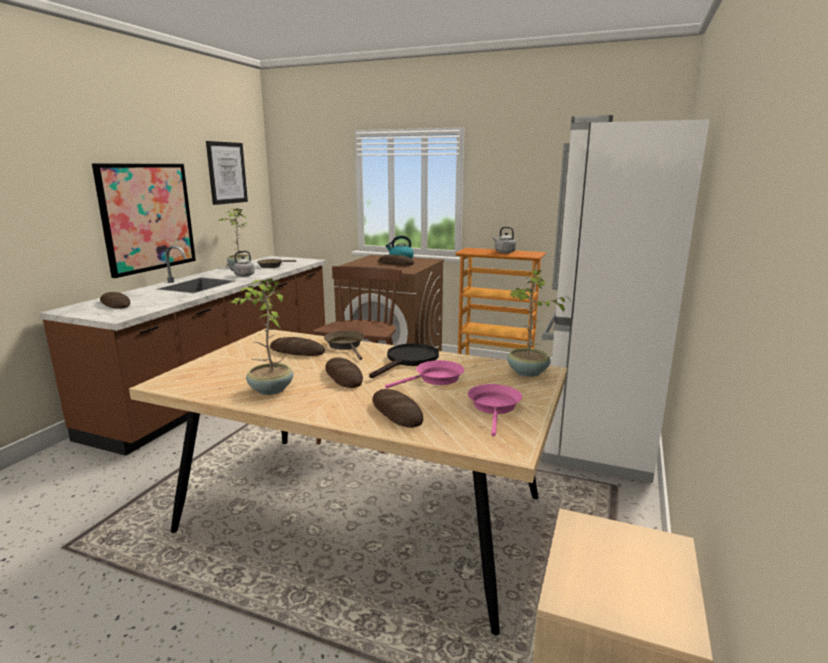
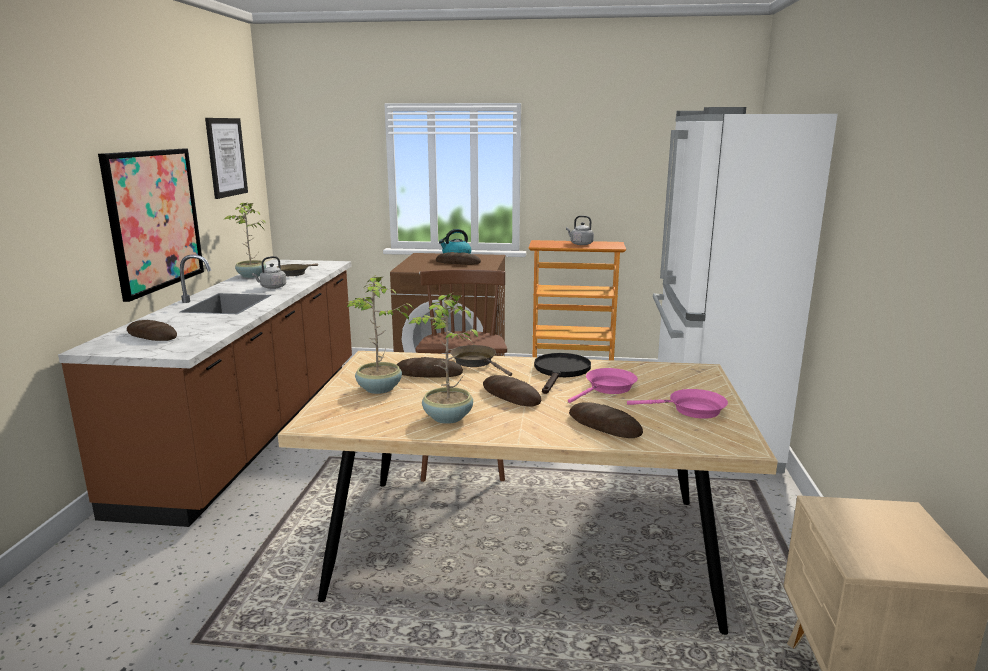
camera: 15 degrees left, 0 degrees up
(494, 407) = (691, 410): pink frying pan -> pink frying pan turned 105 degrees clockwise
(527, 372) = (689, 373): potted plant -> potted plant (379, 389)

